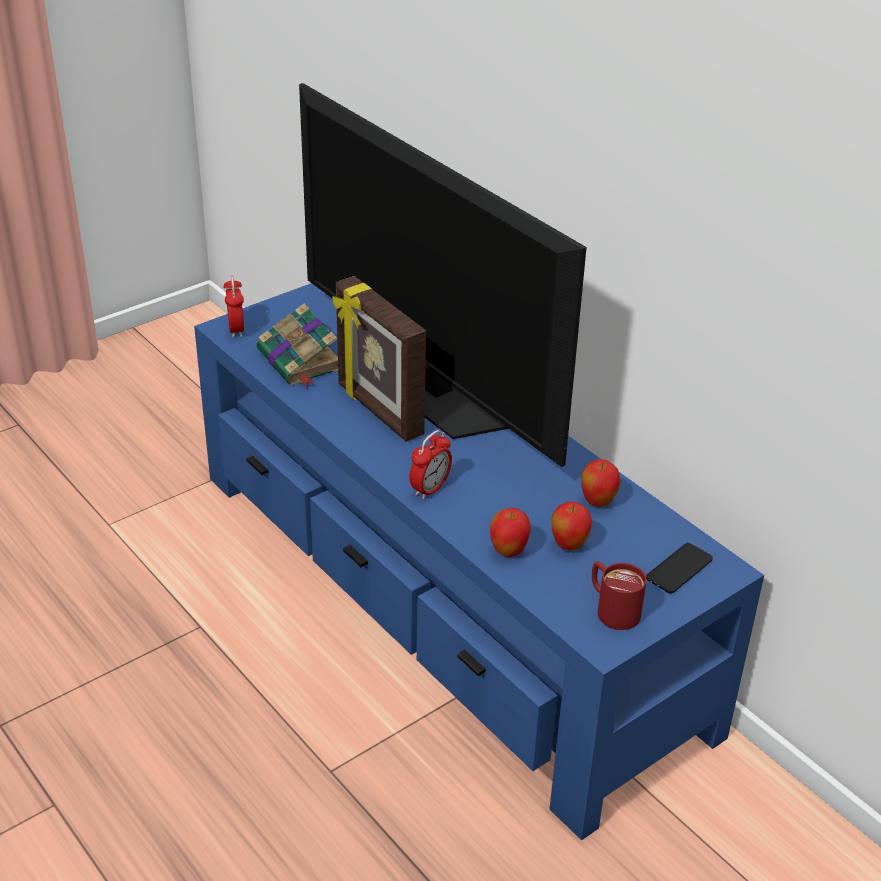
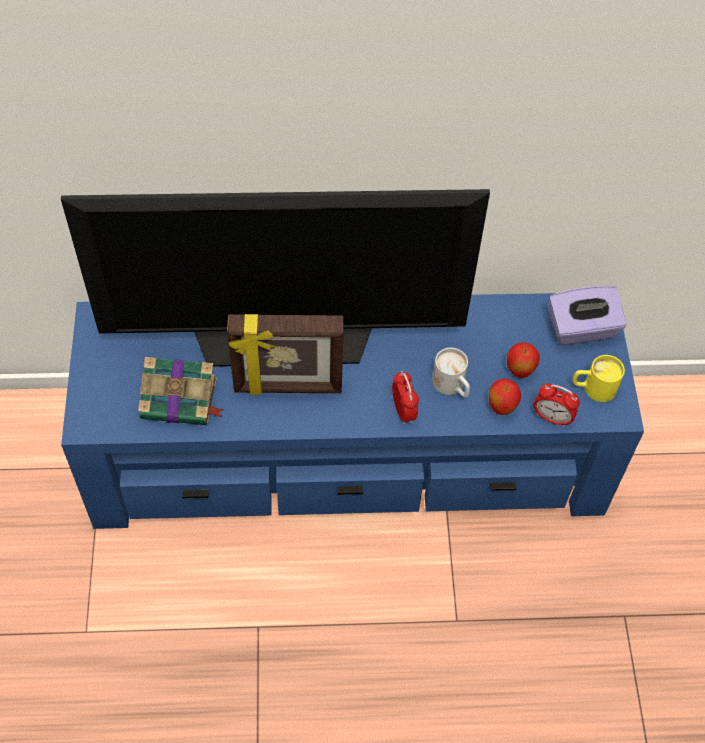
camera: 55 degrees left, 20 degrees up
(236, 329) = (95, 418): alarm clock -> alarm clock (552, 418)
(495, 508) = (452, 387): none -> white mug
(597, 502) = (489, 327): apple -> none
(612, 609) = (592, 388): red mug -> yellow mug
(679, 569) = (581, 329): phone -> purple tissue box

